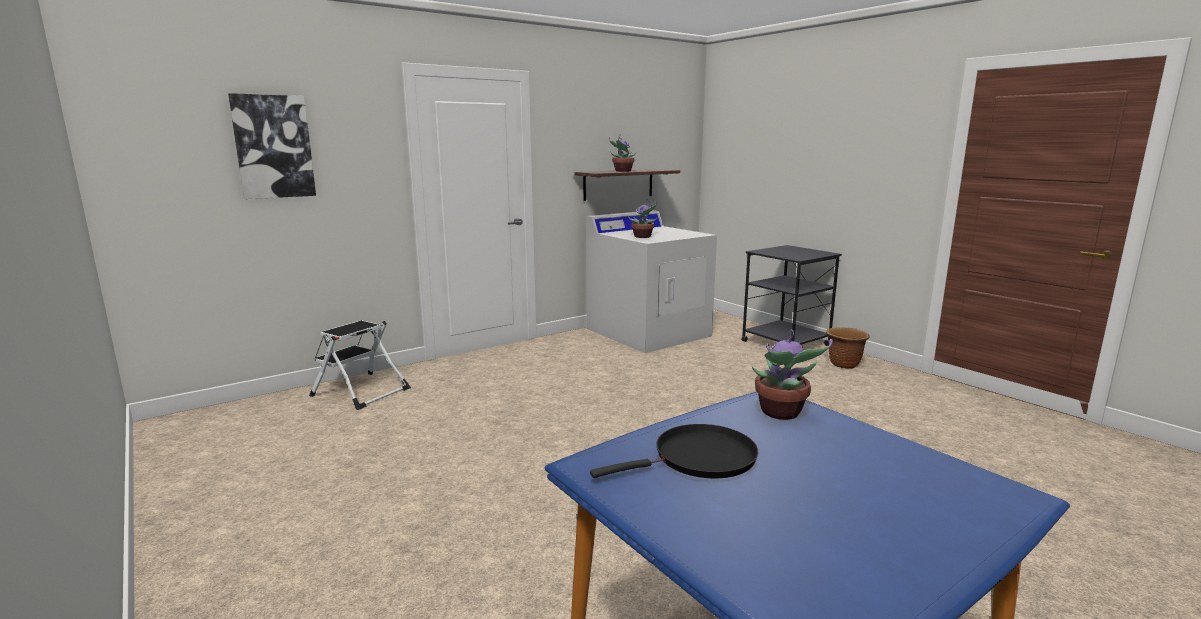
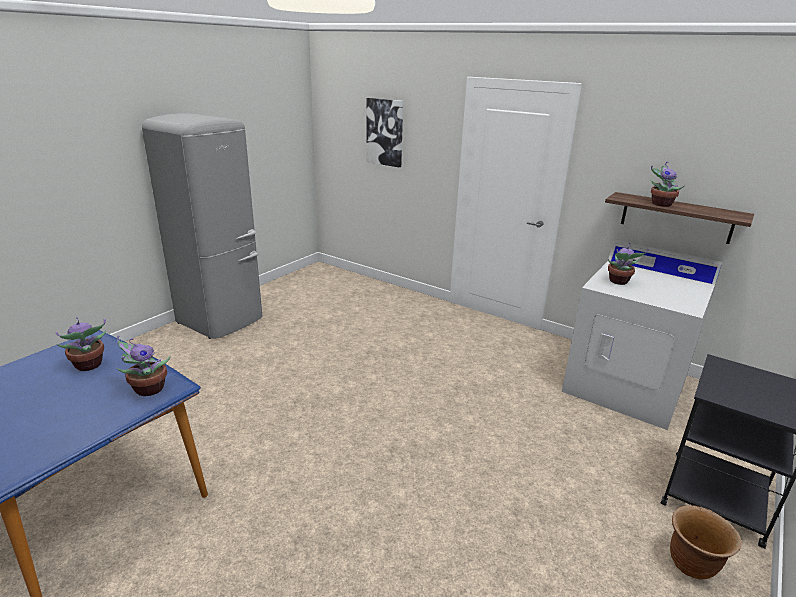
camera: 70 degrees right, 10 degrees up
(234, 541) = (223, 320): none -> grey fridge
(361, 390) = (387, 297): step ladder -> none
(699, 459) = (89, 366): black frying pan -> potted plant

